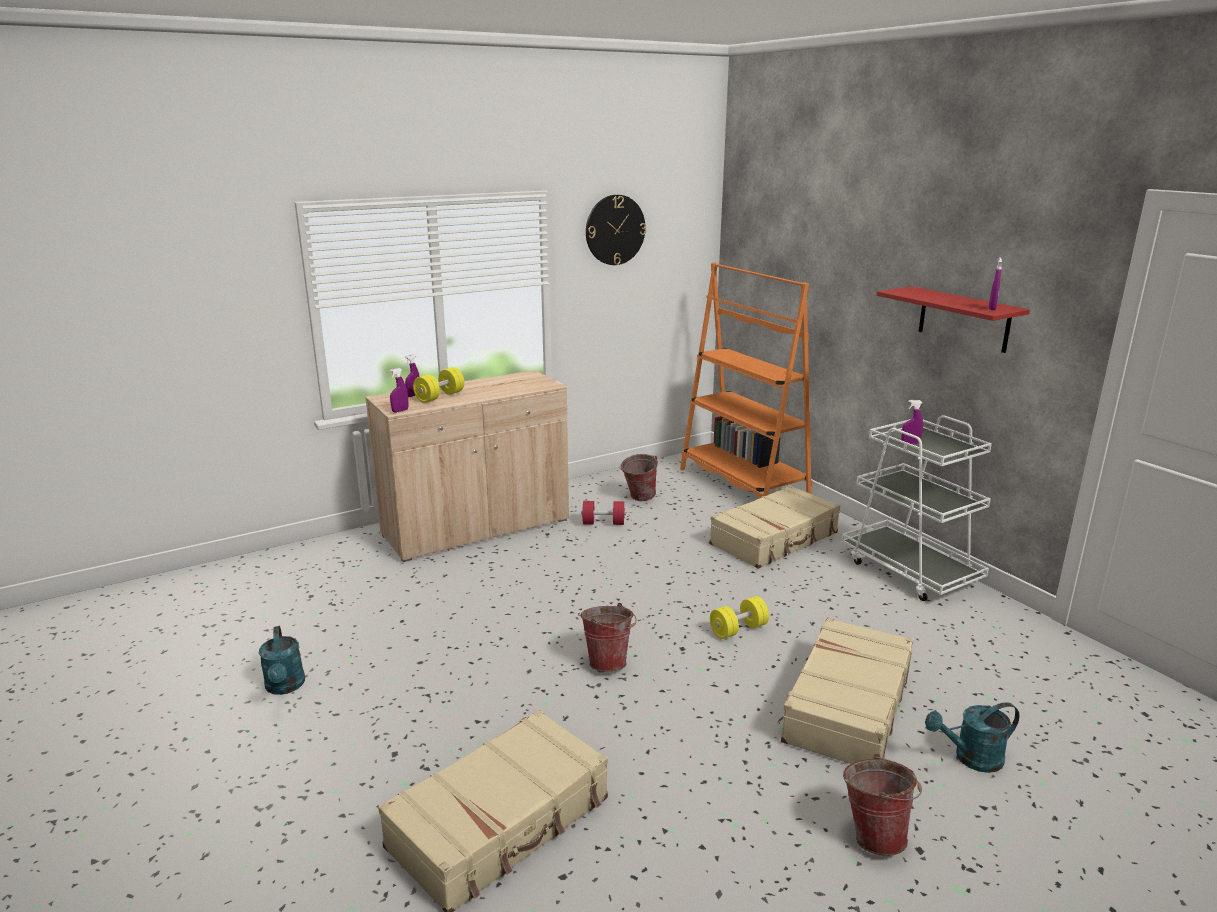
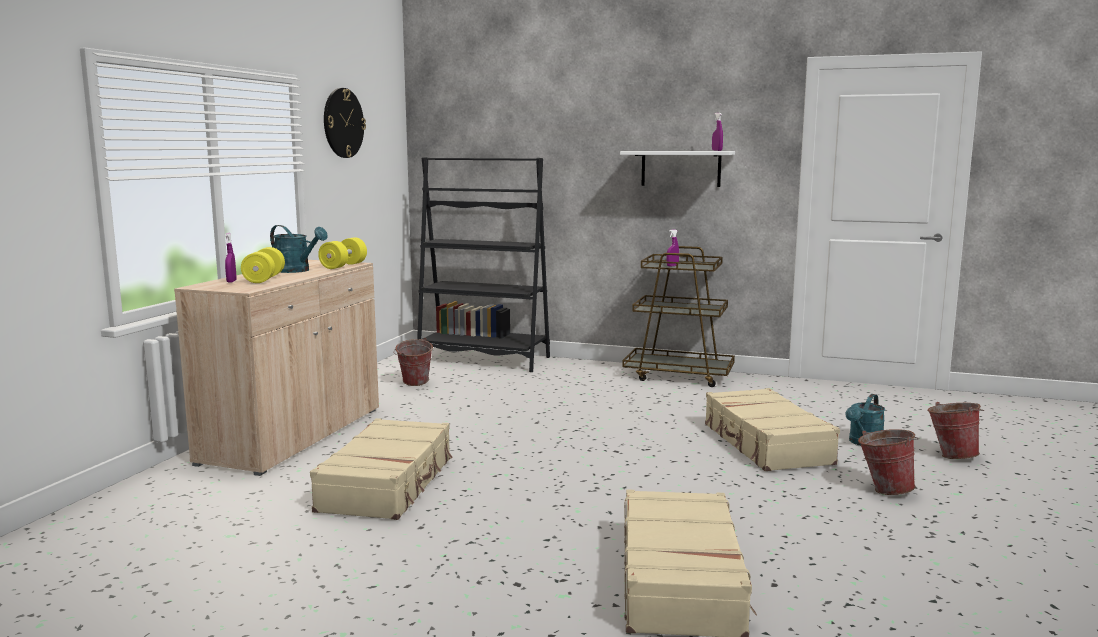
camera: 40 degrees left, 10 degrees down
(285, 687) = (311, 591): turquoise watering can -> turquoise watering can (297, 271)
(400, 411) = (249, 289): purple spray bottle -> none
(603, 523) = (413, 404): red dumbbell -> none
(608, 661) = (579, 474): bucket -> bucket (951, 455)
(738, 629) = (633, 431): yellow dumbbell -> yellow dumbbell (343, 266)
(743, 484) = (484, 359): orange bookcase -> black bookcase
(775, 539) = (566, 382): beige suitcase -> beige suitcase (388, 484)
(910, 571) = (679, 376): white cart -> brown cart
(963, 319) = (680, 168): red shelf -> white shelf

